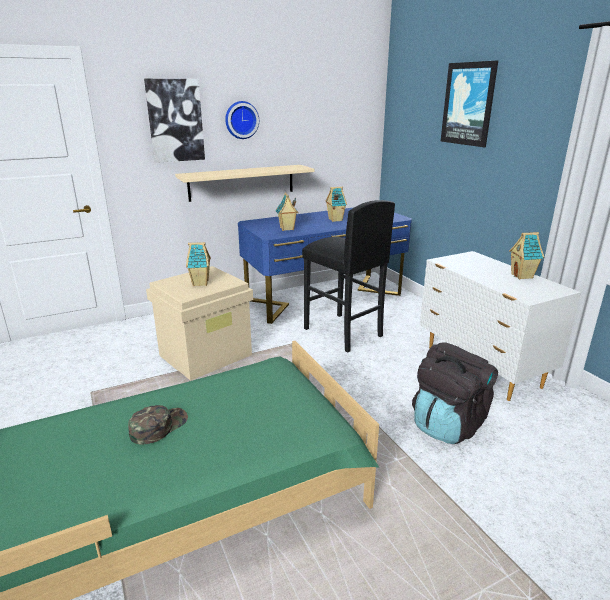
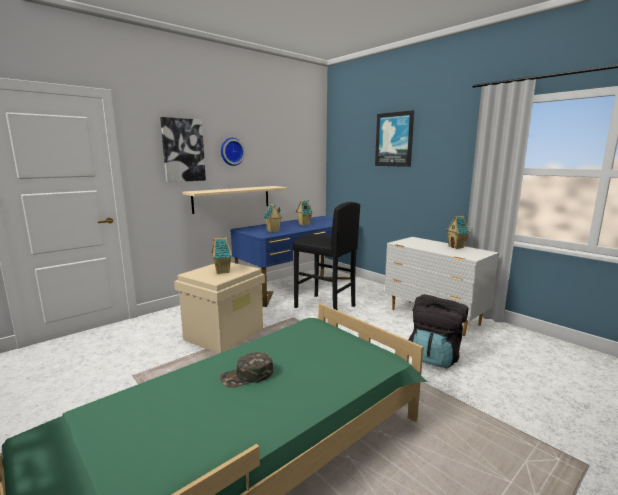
camera: 15 degrees left, 10 degrees down
(158, 426) = (247, 376): green cap -> green cap turned 135 degrees counterclockwise

